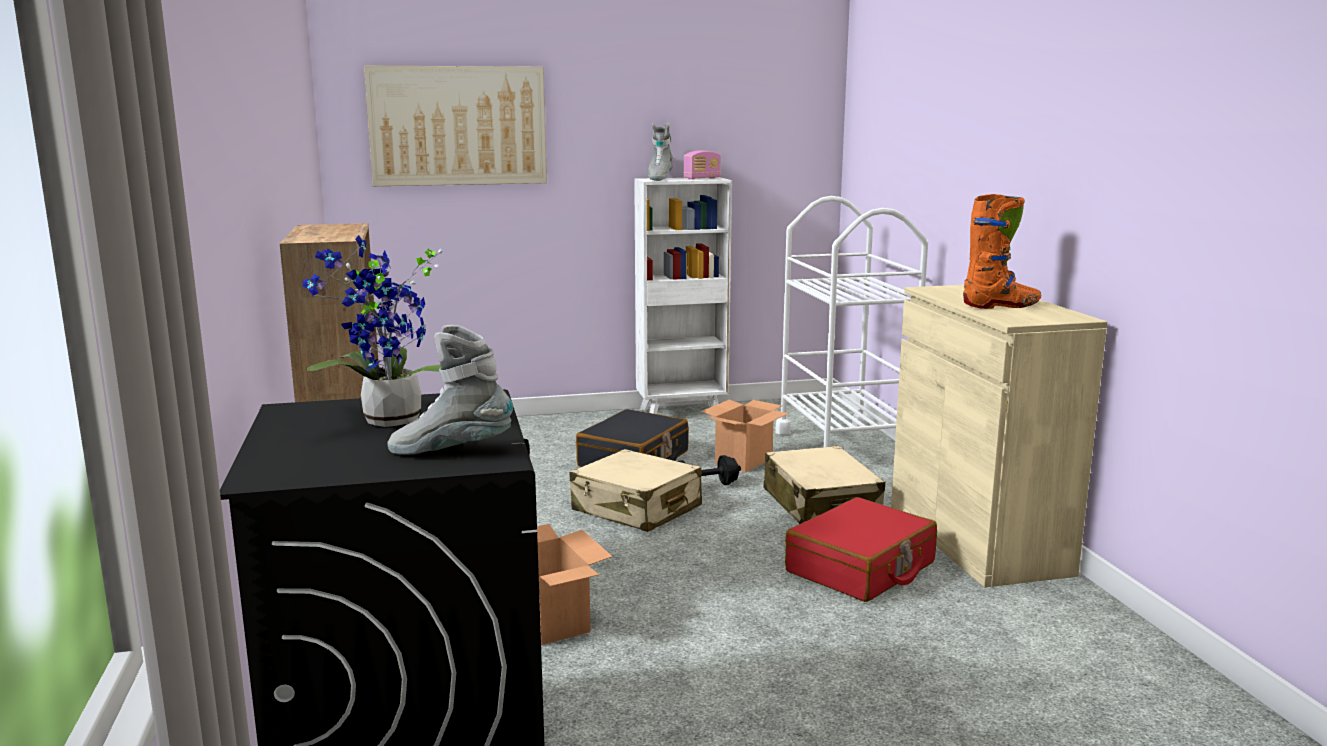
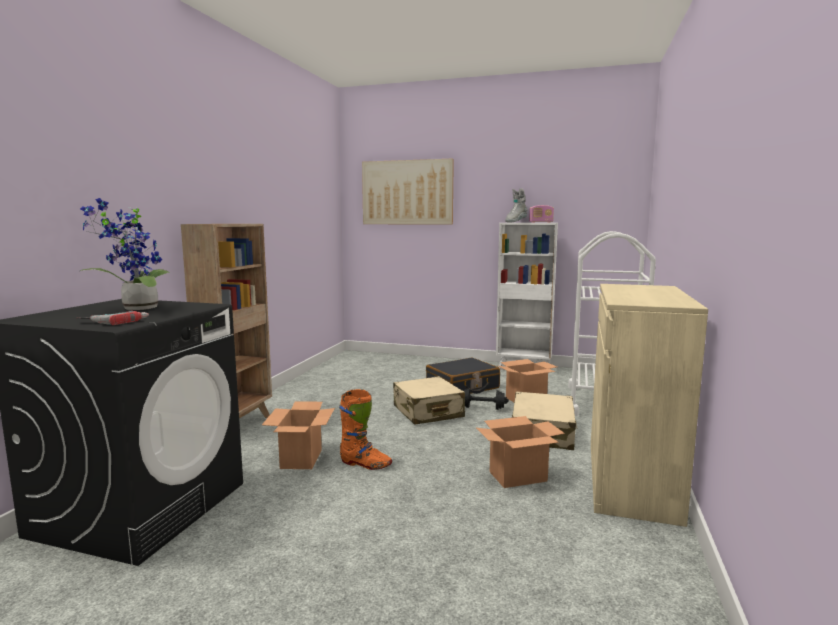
camera: 30 degrees right, 5 degrees down
(451, 451) = (114, 321): grey boot -> power drill
(861, 568) = (518, 476): red suitcase -> cardboard box
(1001, 306) = (641, 295): orange boot -> orange boot (365, 464)

